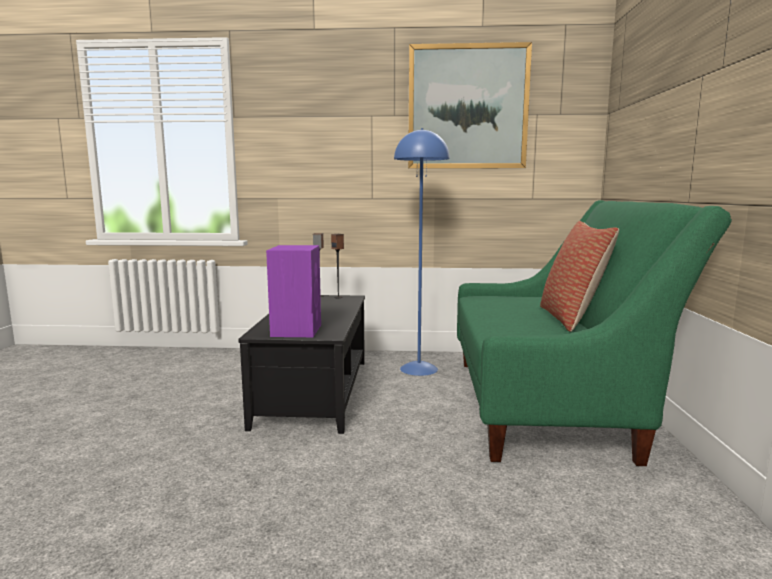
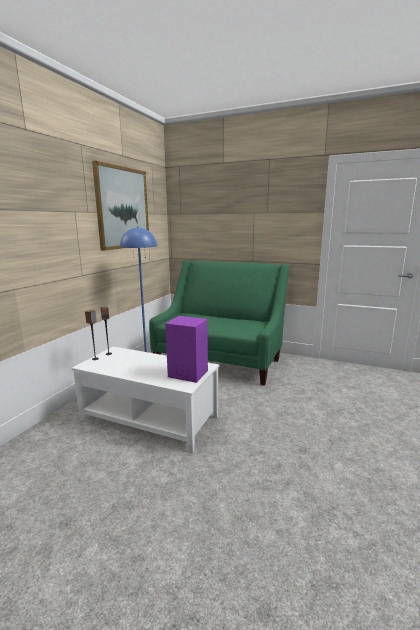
camera: 70 degrees left, 5 degrees up
(316, 391) = (150, 417): black coffee table -> white coffee table
(571, 318) = (228, 318): pillow -> none

